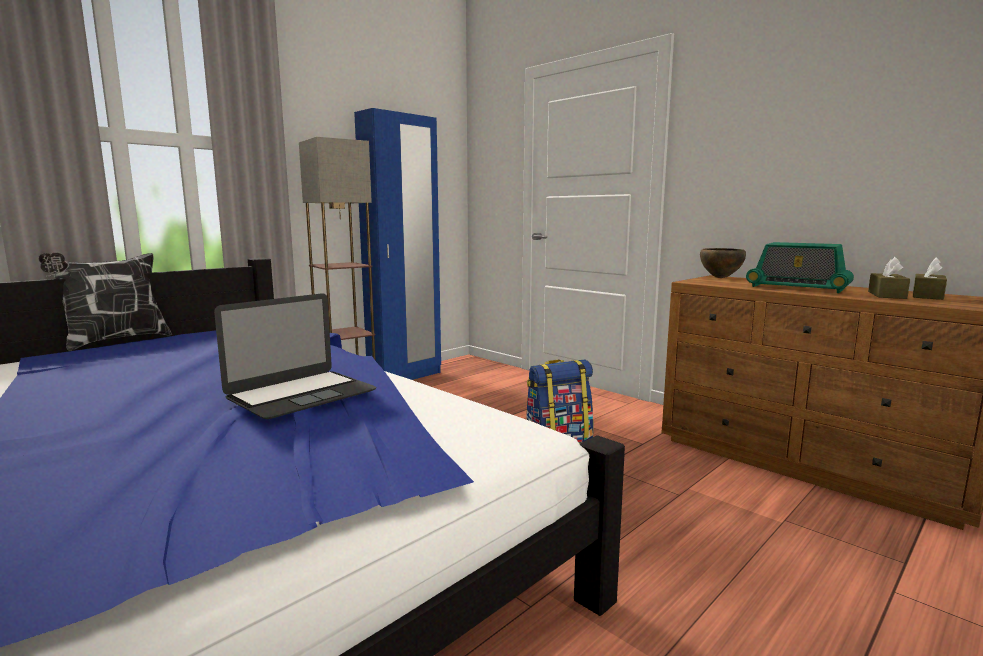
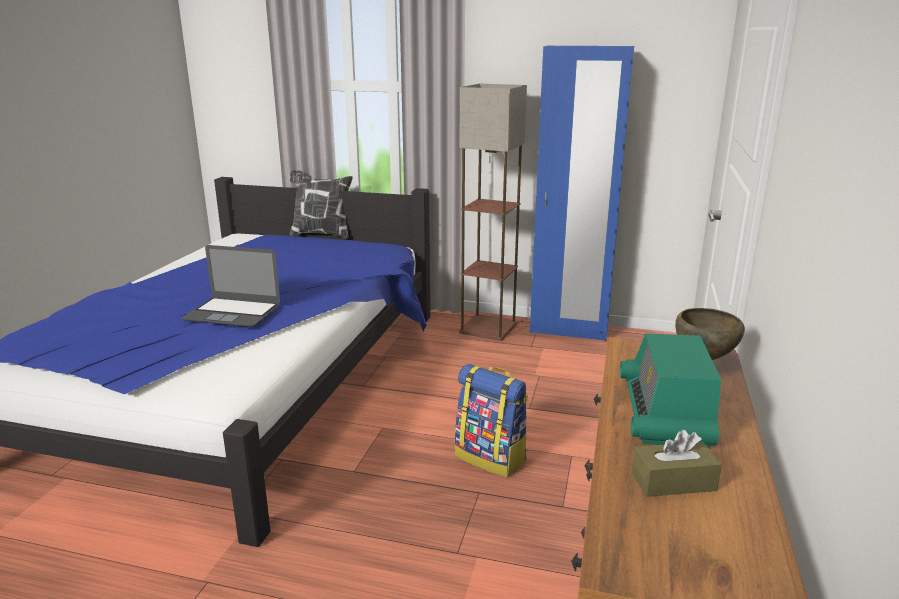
camera: 60 degrees right, 10 degrees up
(927, 296) = (717, 520): brown tissue box -> none

